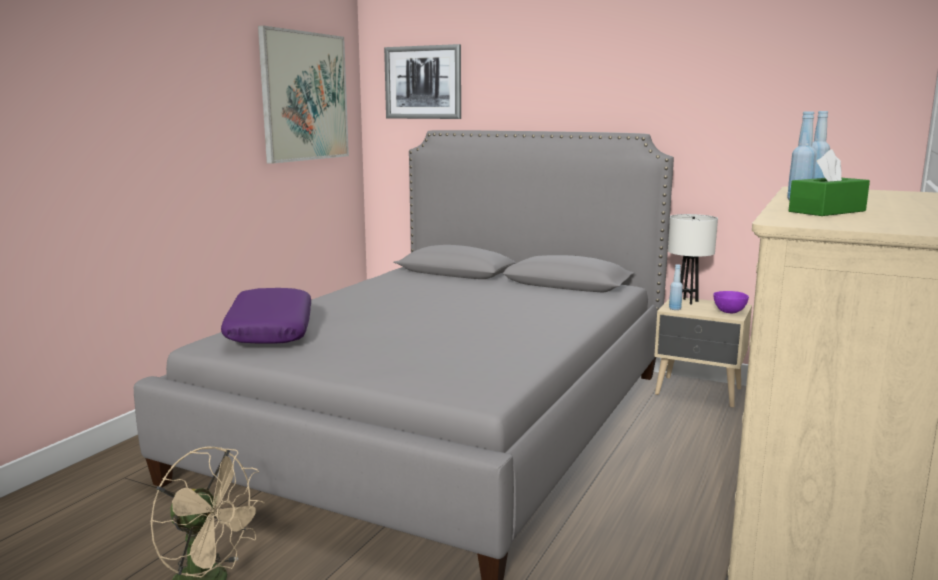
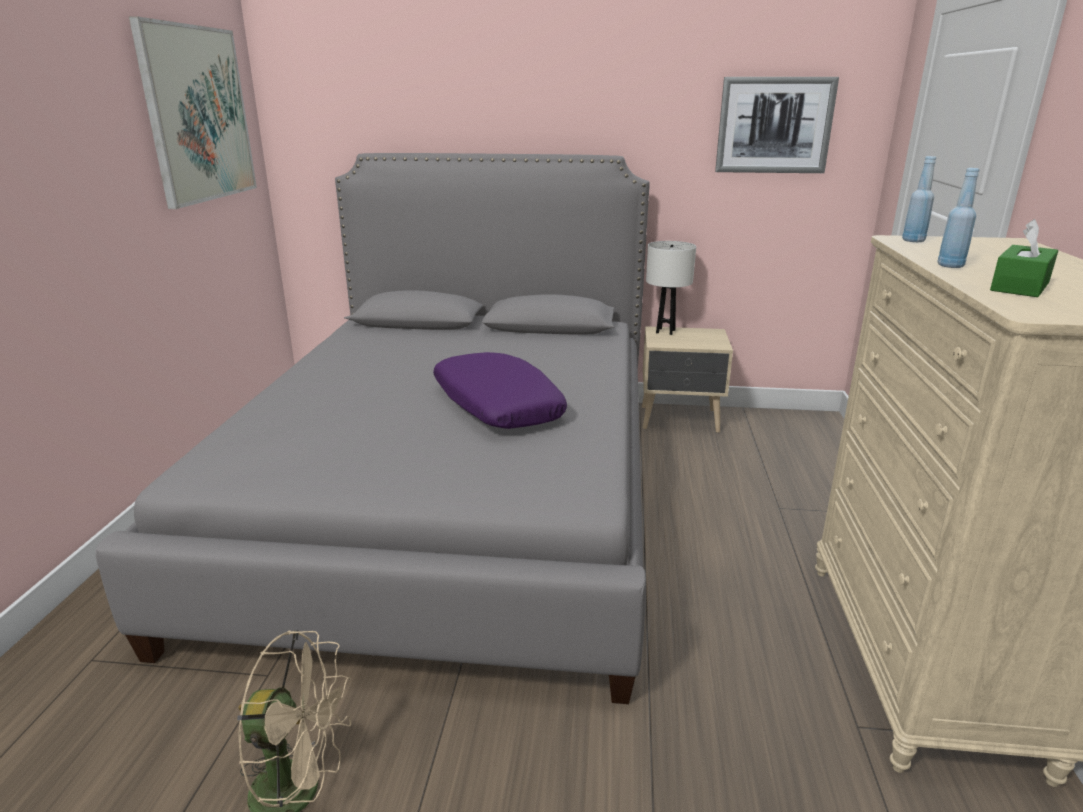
camera: 20 degrees left, 10 degrees up
(269, 330) = (258, 441): purple pillow -> purple pillow (496, 405)
(423, 82) = (342, 92): picture -> picture (774, 125)
(675, 309) = (661, 343): blue bottle -> none
(729, 312) = (713, 341): purple bowl -> none

